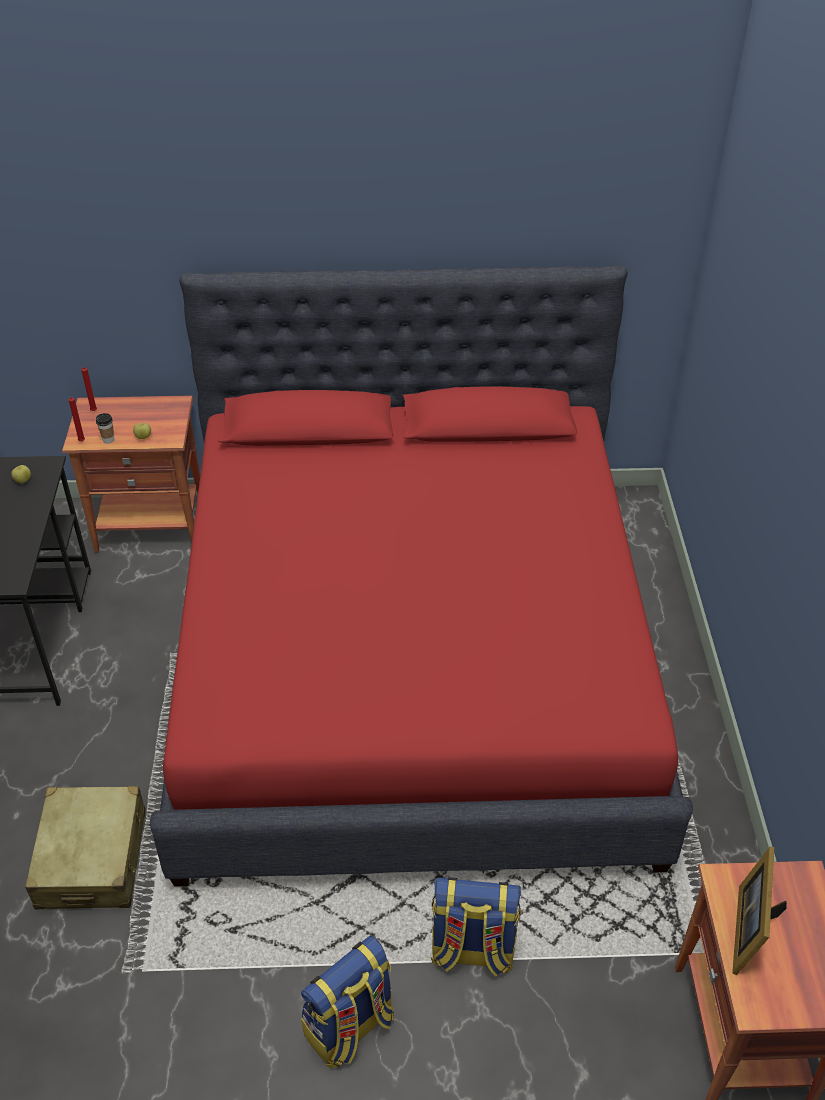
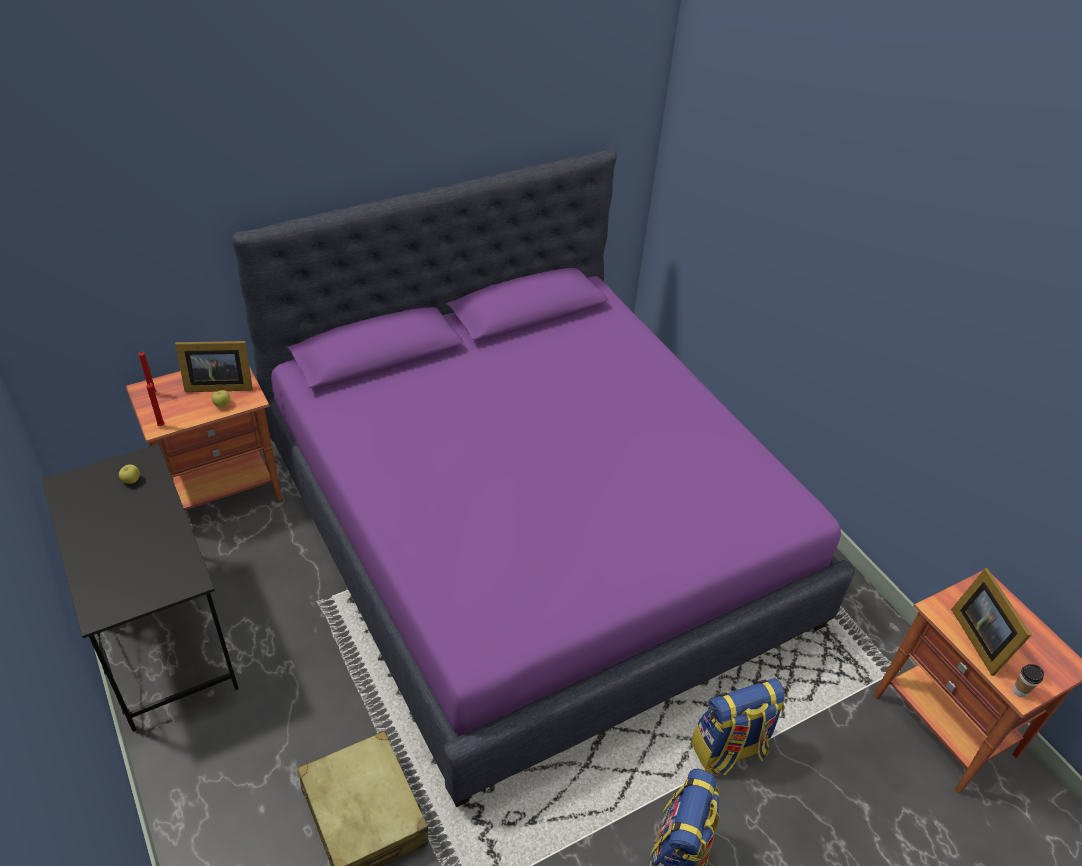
camera: 30 degrees left, 0 degrees up
(108, 440) = (188, 417): cup -> cup (1019, 691)
(151, 418) = (217, 385): none -> picture frame
(412, 659) = (532, 531): red bed -> purple bed

